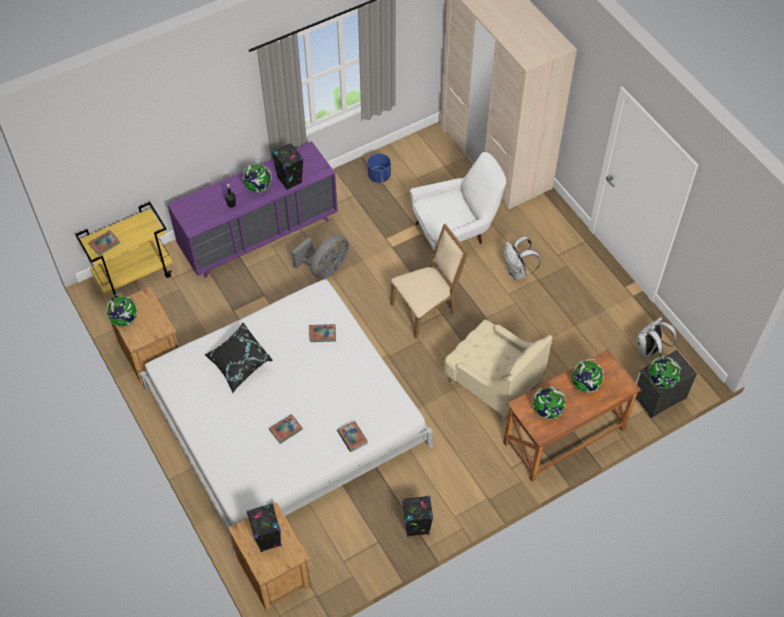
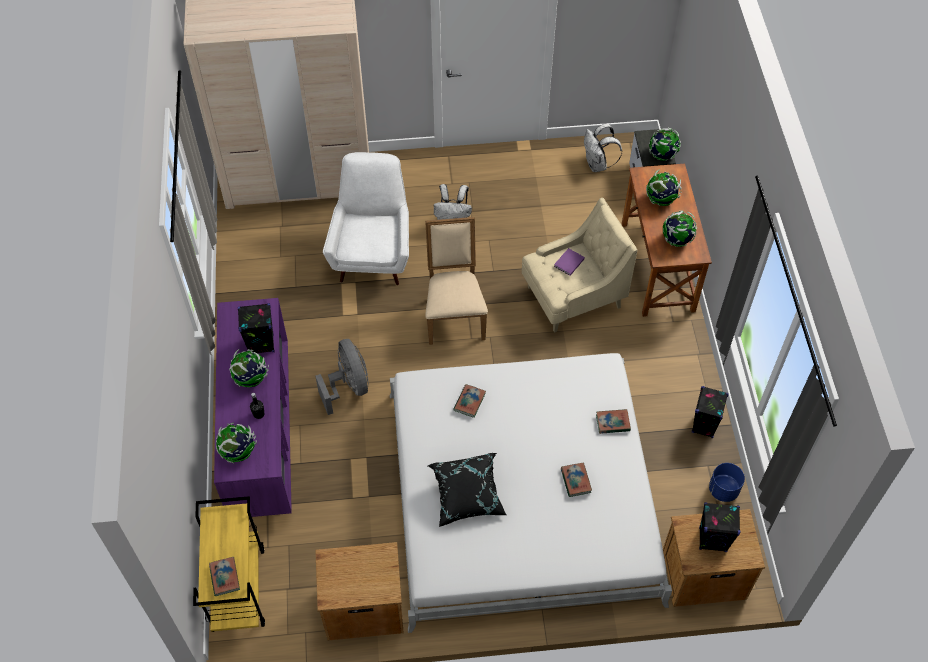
camera: 65 degrees left, 0 degrees up
(125, 320) = (350, 593): globe -> globe (239, 452)
(379, 176) = (255, 288): blue planter -> blue planter (723, 489)
(494, 351) = (568, 263): none -> purple book

